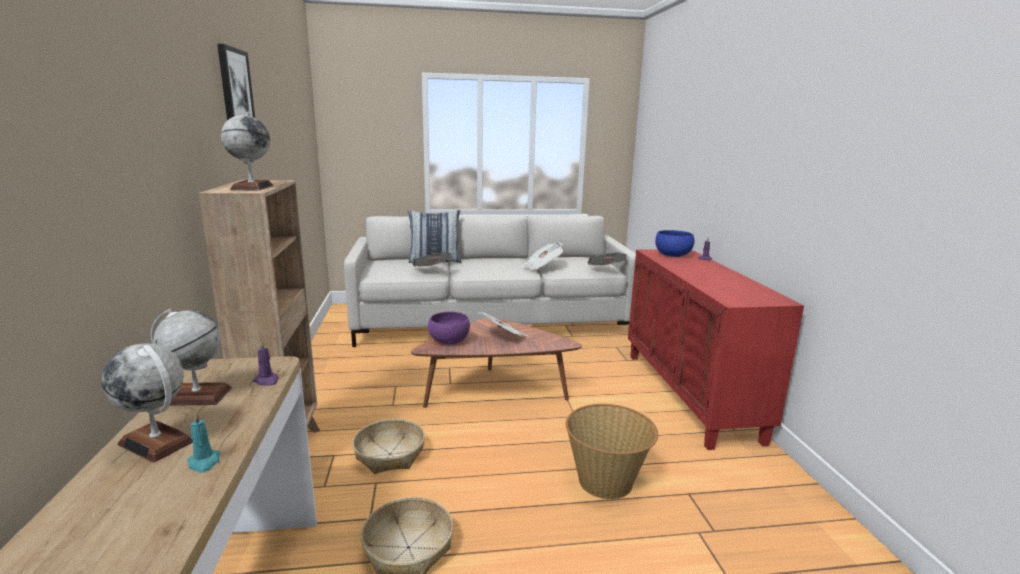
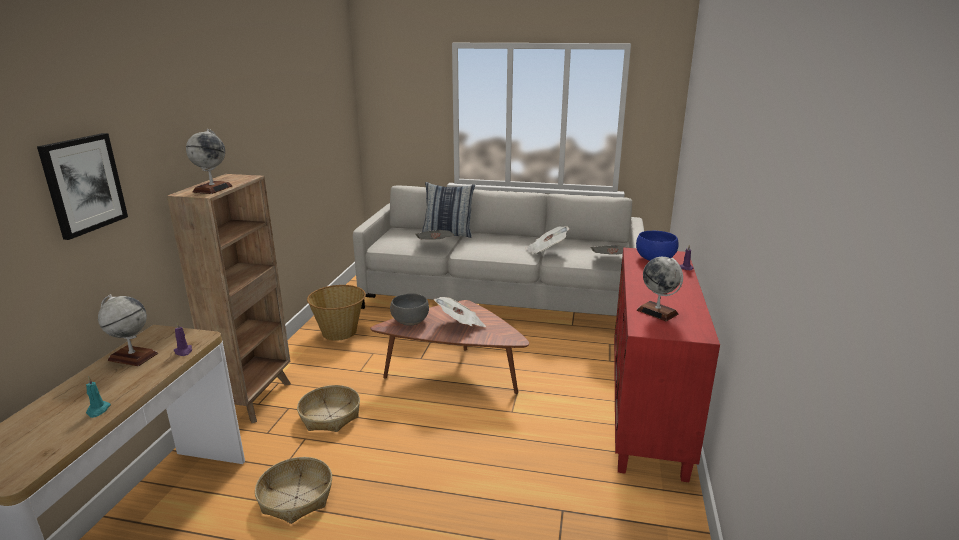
camera: 20 degrees right, 5 degrees up
(157, 442) = (84, 389): globe -> globe (657, 312)
(235, 90) = (229, 95): picture -> picture (83, 184)
(449, 341) = (410, 321): purple bowl -> grey bowl
(606, 481) = (493, 480): basket -> basket (340, 332)

